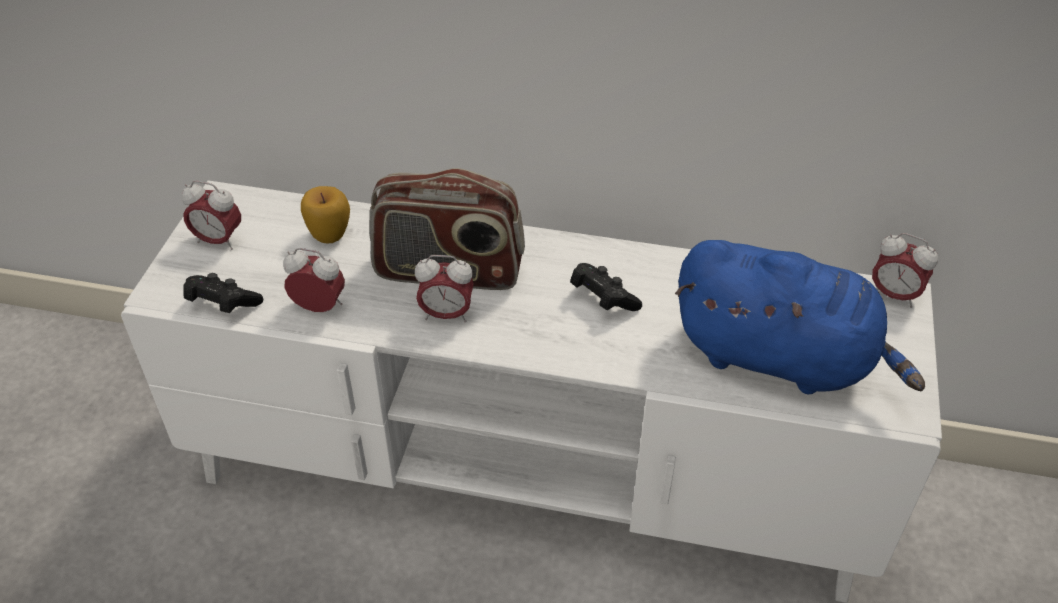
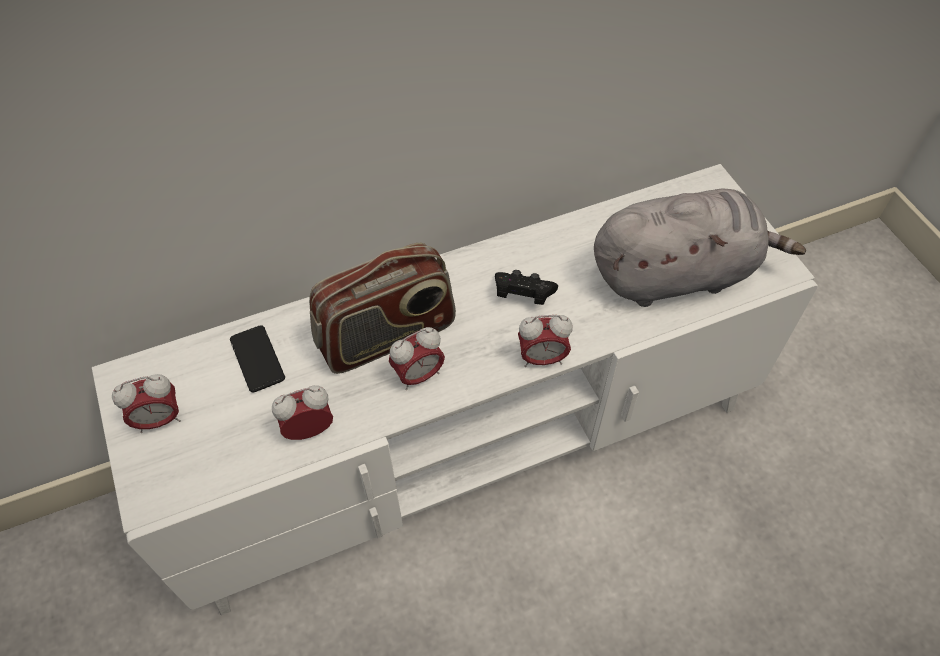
camera: 35 degrees left, 10 degrees up
(223, 304) = (220, 477): black game controller -> none
(329, 235) = (257, 359): apple -> phone
(780, 357) = (677, 274): blue plush toy -> grey plush toy
(894, 295) = (706, 185): alarm clock -> alarm clock (542, 358)

